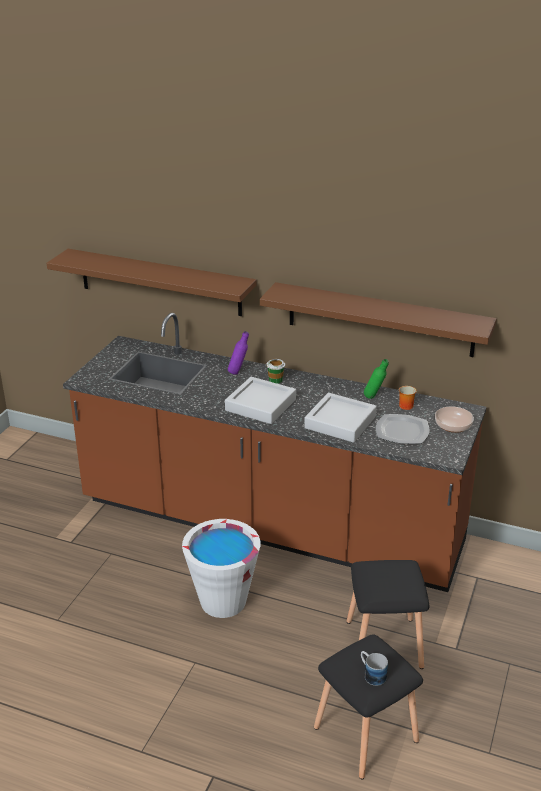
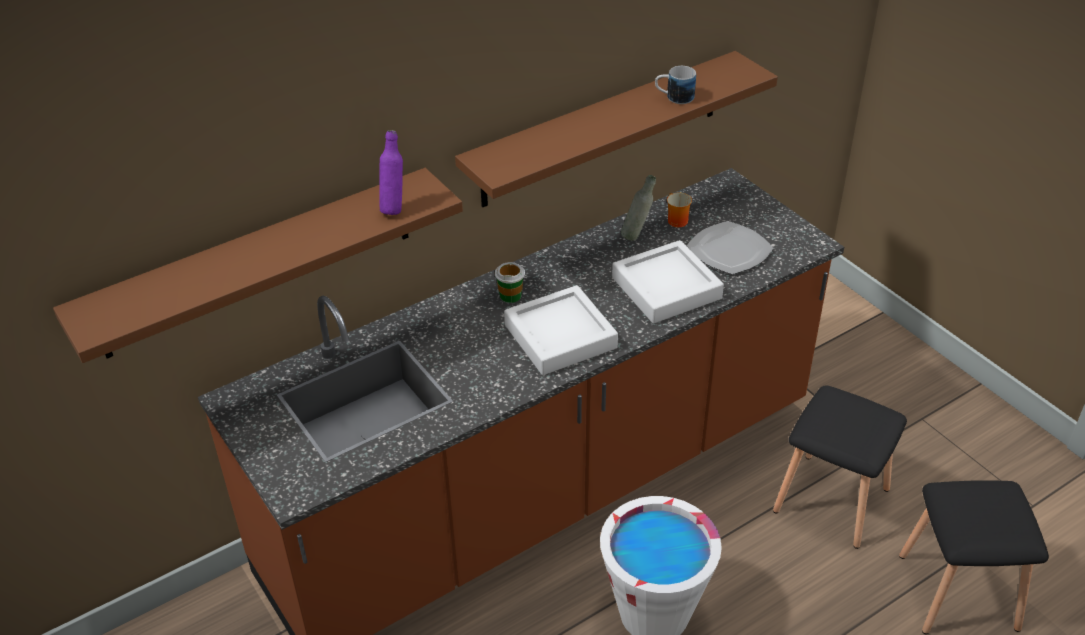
camera: 55 degrees left, 10 degrees up
(238, 372) = (453, 319): purple bottle -> purple bottle (394, 208)
(371, 674) = (1000, 518): mug -> mug (674, 97)
(374, 398) = (636, 236): green bottle -> grey bottle
(453, 427) = (752, 210): bowl -> none

